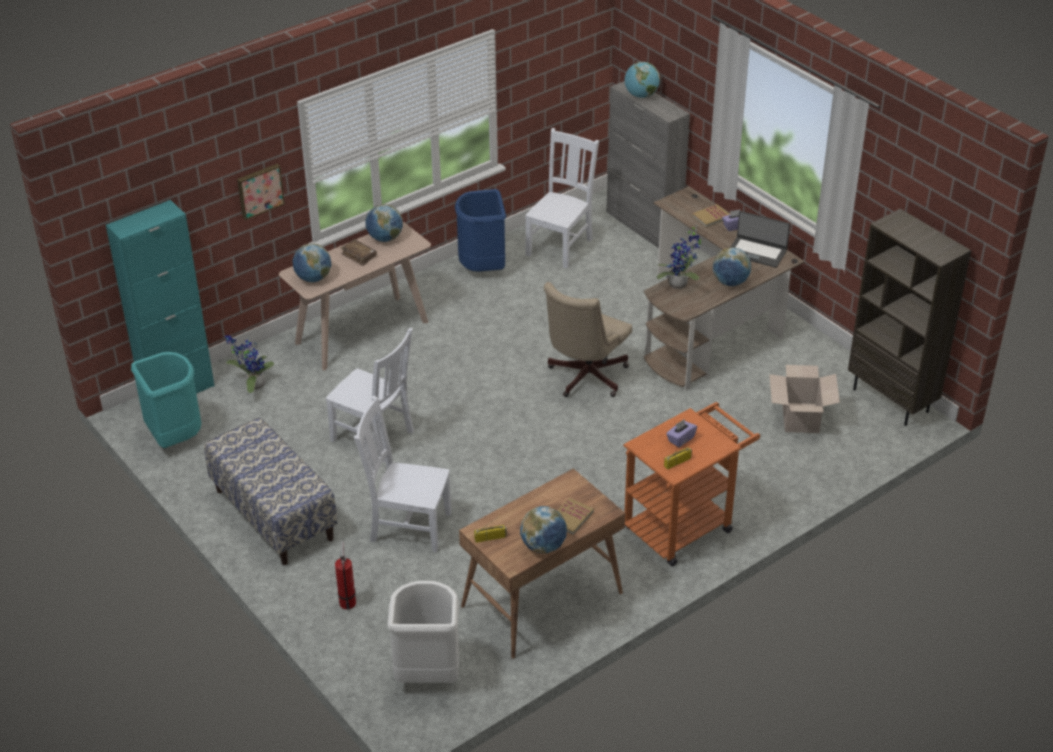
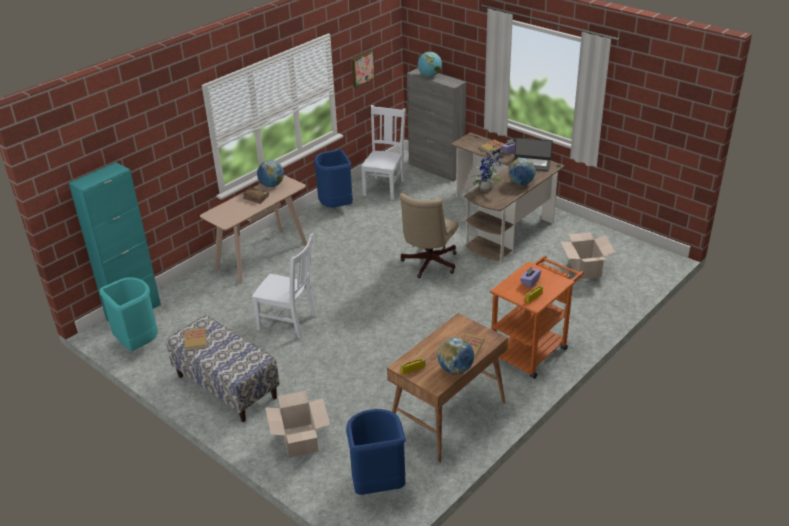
camera: 10 degrees left, 5 degrees down
(239, 451) = (195, 340): none -> book
(253, 385) = (190, 300): potted plant -> none
(259, 190) = (180, 154): picture -> picture (362, 68)
(313, 278) = (226, 216): globe -> none
(347, 601) = (299, 441): fire extinguisher -> cardboard box
(407, 526) = (331, 380): white chair -> none
(428, 674) = (378, 486): white trash can -> blue trash can
(891, 400) = (640, 251): brown bookcase -> none

